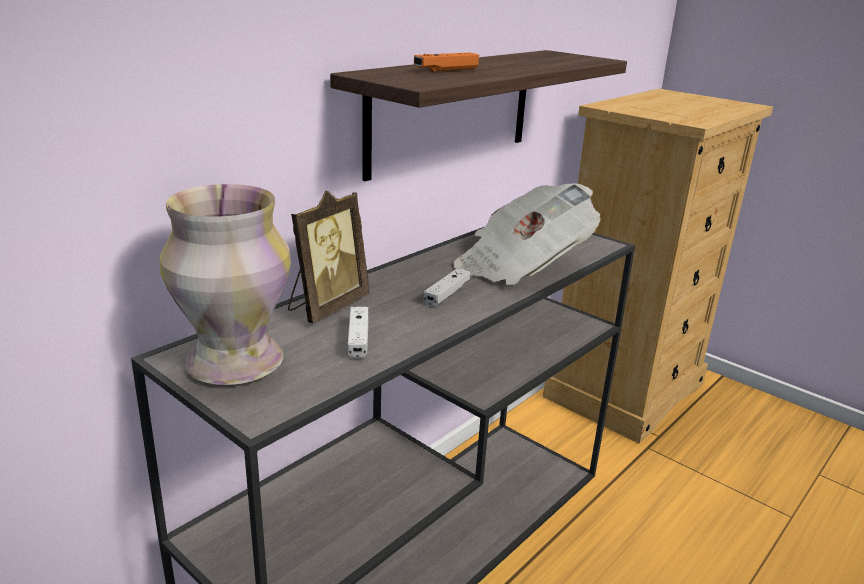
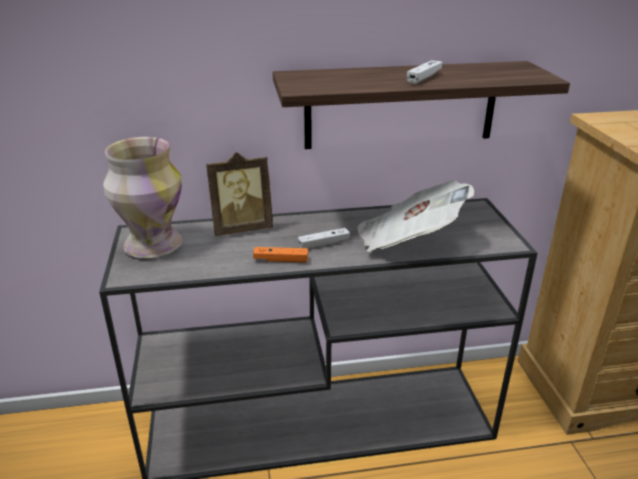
camera: 40 degrees right, 5 degrees up
(358, 339) = (229, 254): white game controller -> white game controller (424, 78)
(446, 70) = (359, 77): orange game controller -> orange game controller (281, 260)

